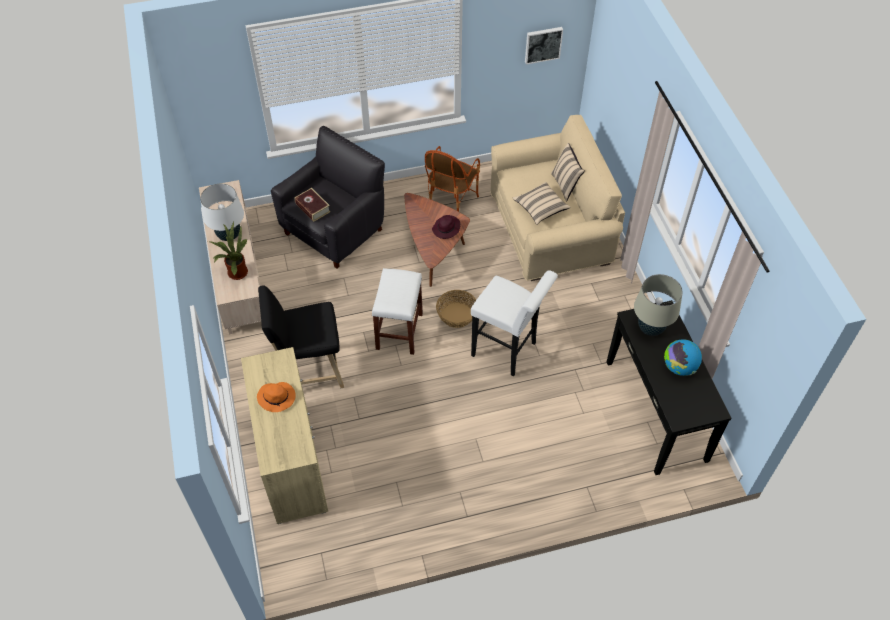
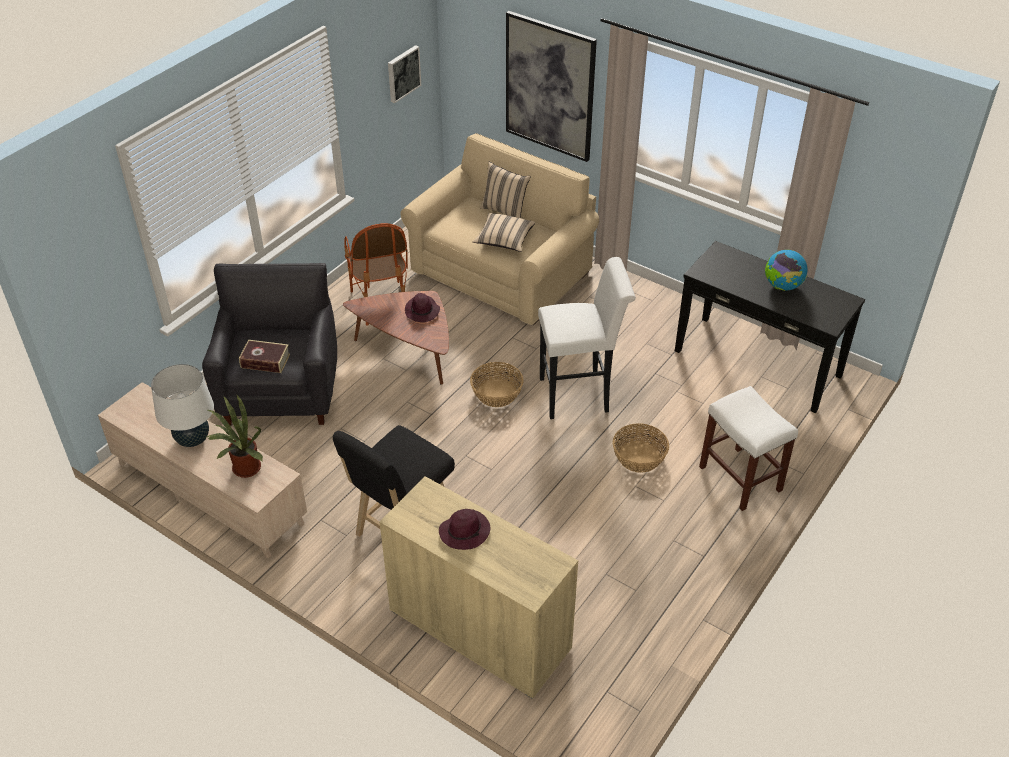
camera: 40 degrees left, 10 degrees down
(277, 398) = (465, 531): orange hat -> purple hat
(399, 330) = (454, 440): white stool -> white stool (739, 478)
(499, 420) = (639, 456): none -> basket
(631, 109) = (550, 86): none -> picture
(650, 328) = (725, 271): beige table lamp -> none

